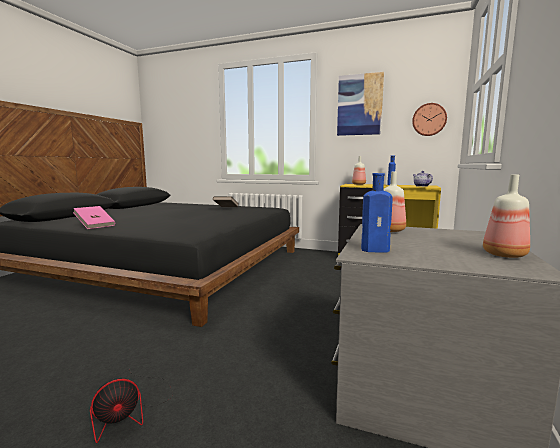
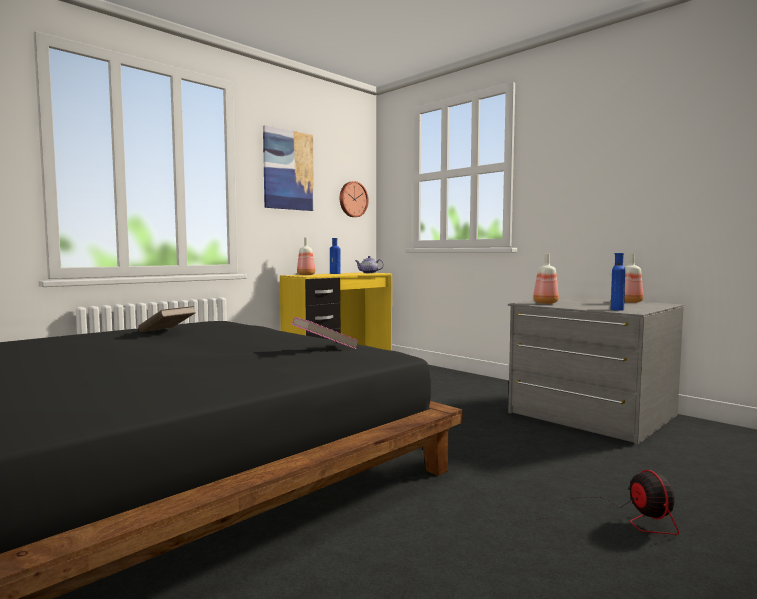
camera: 65 degrees left, 5 degrees down
(95, 225) = (185, 389): pink book -> pink book (325, 348)

